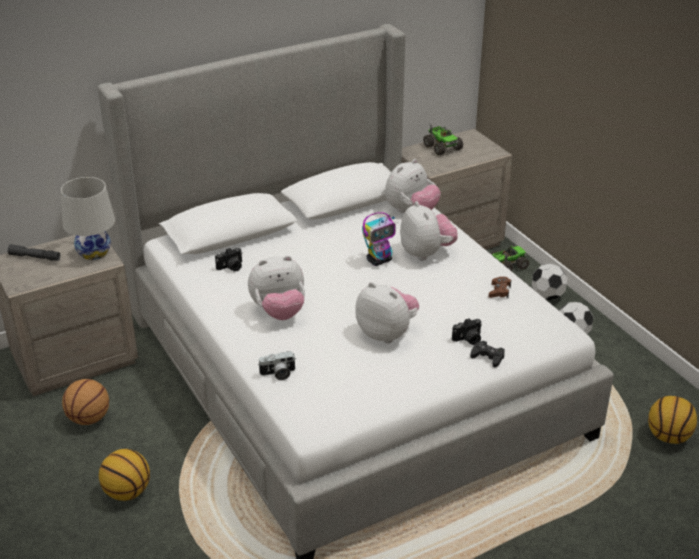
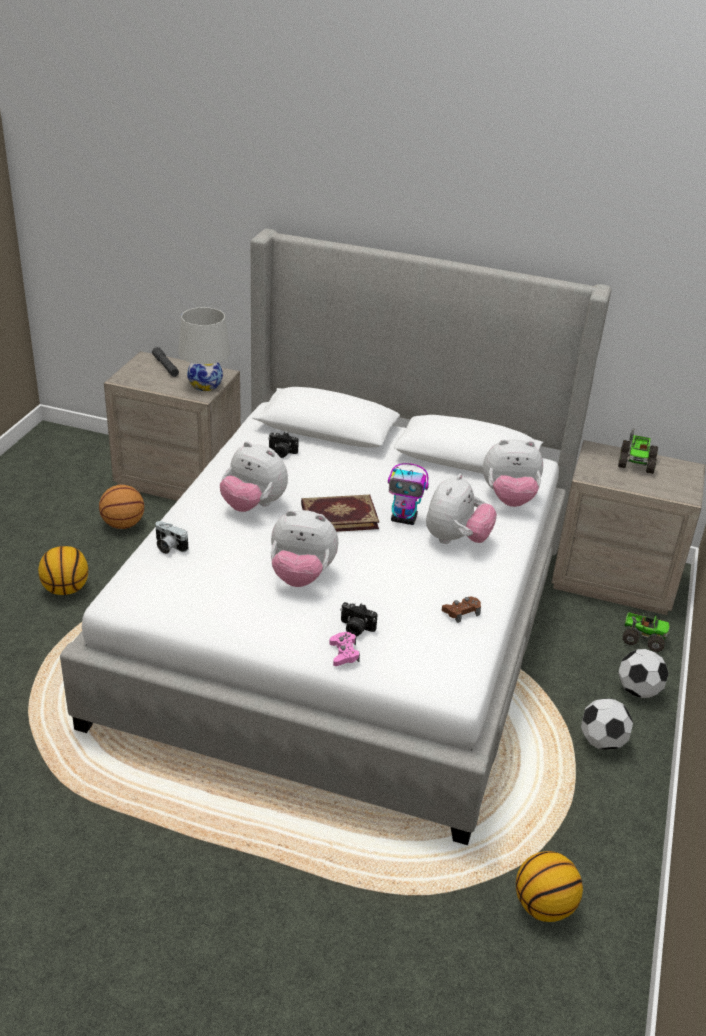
camera: 45 degrees right, 0 degrees up
(341, 283) = (339, 515): none -> book
(387, 333) = (301, 576): plush toy -> plush toy turned 105 degrees clockwise
(488, 357) = (344, 653): black game controller -> pink game controller

